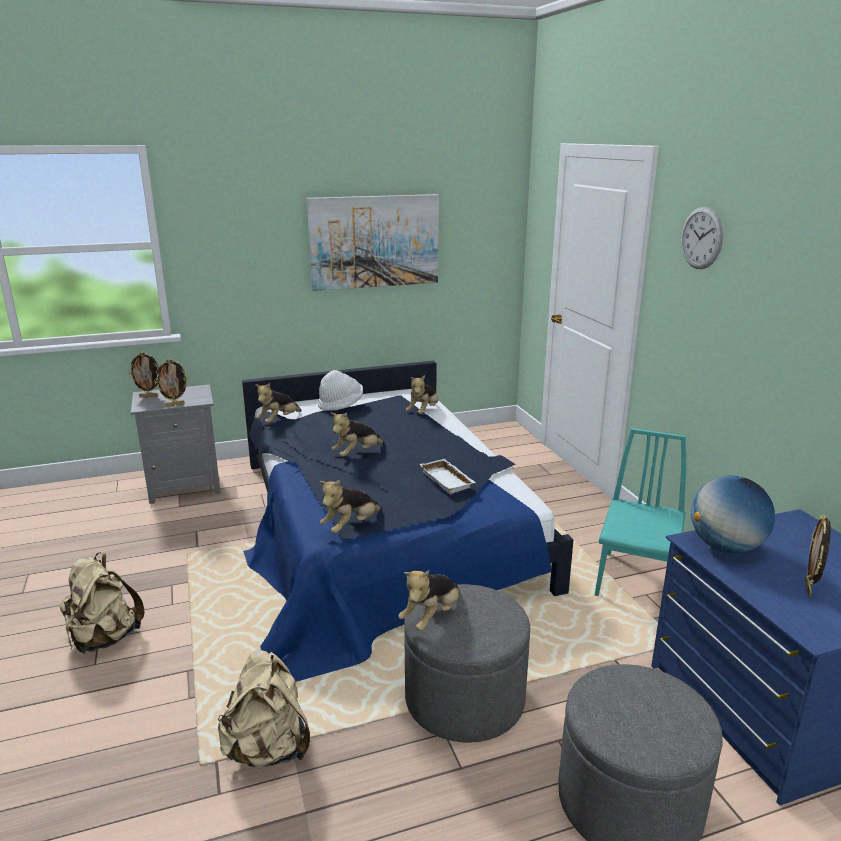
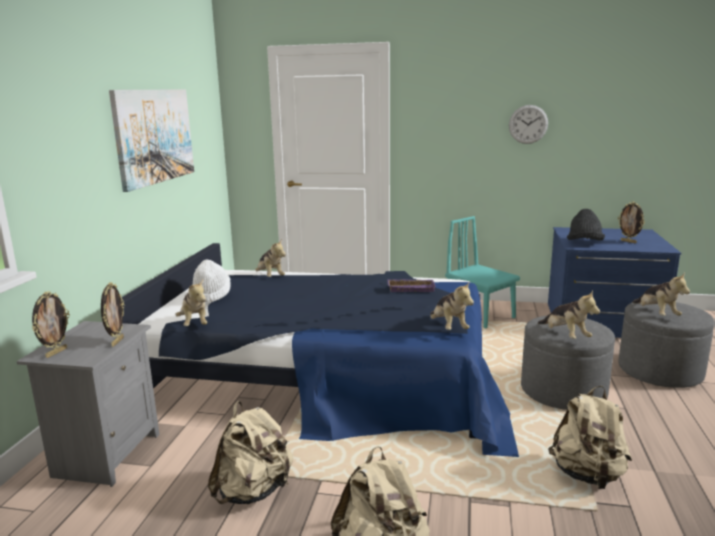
camera: 60 degrees left, 5 degrees down
(163, 557) = (253, 491): none -> beige backpack
(357, 454) = (326, 305): plush toy -> plush toy (656, 314)
(448, 480) = (411, 288): white tray -> purple tray
(701, 238) = (445, 96): wall clock -> wall clock (528, 124)
(725, 547) = (584, 243): globe -> black hat

